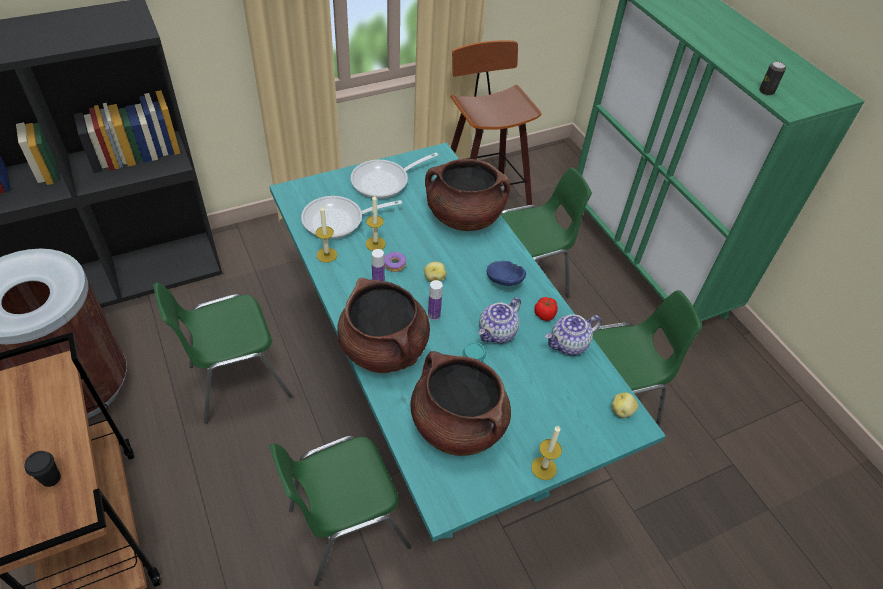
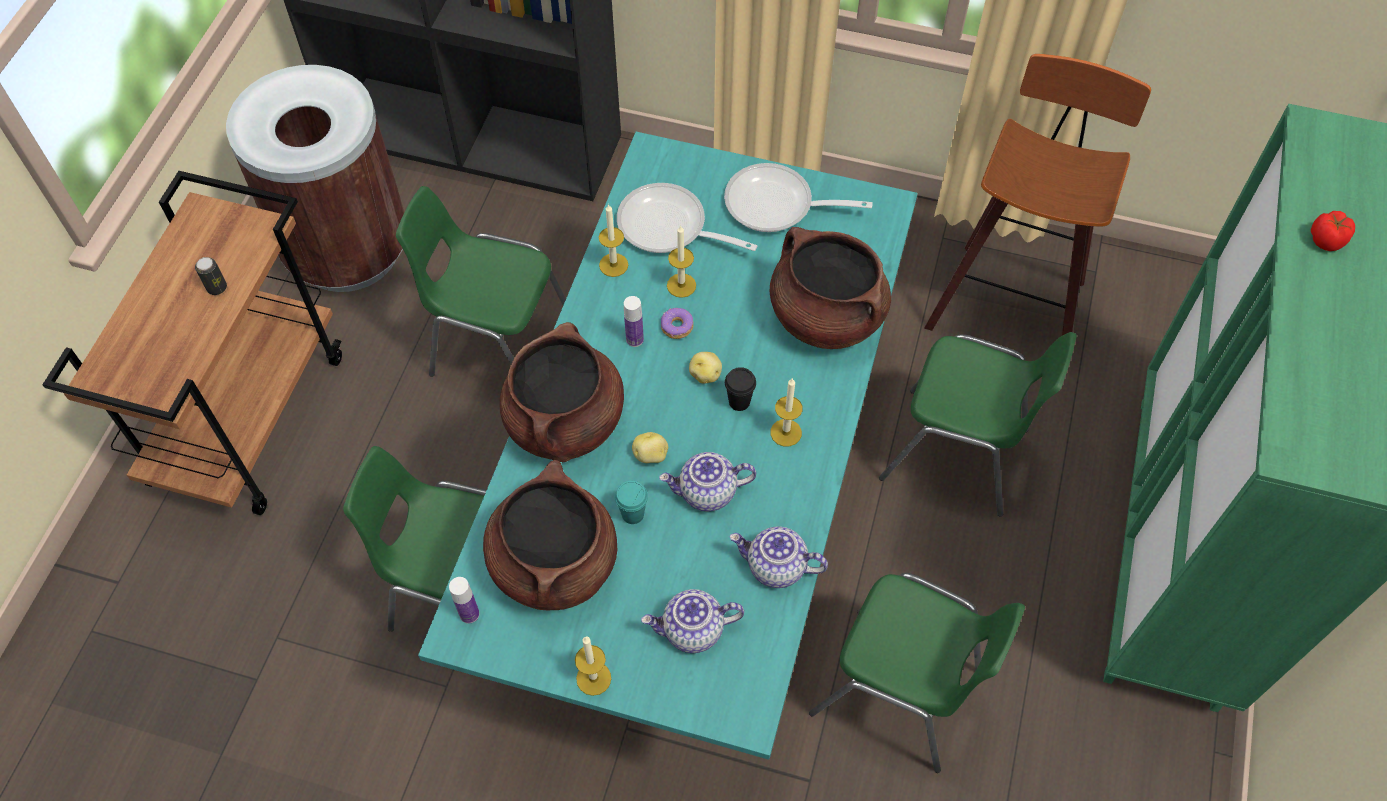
camera: 45 degrees right, 10 degrees up
(51, 478) = (175, 341): black cup -> black cup (739, 402)
(434, 315) = (658, 420): bottle -> bottle (469, 614)
(503, 280) = (786, 432): blue bowl -> candle
(545, 314) = (788, 510): tomato -> tomato (1327, 240)
(565, 404) = (692, 631): none -> teapot
(622, 411) = (750, 688): potato -> potato (651, 455)
(766, 92) = (1290, 406): can -> can (217, 287)

